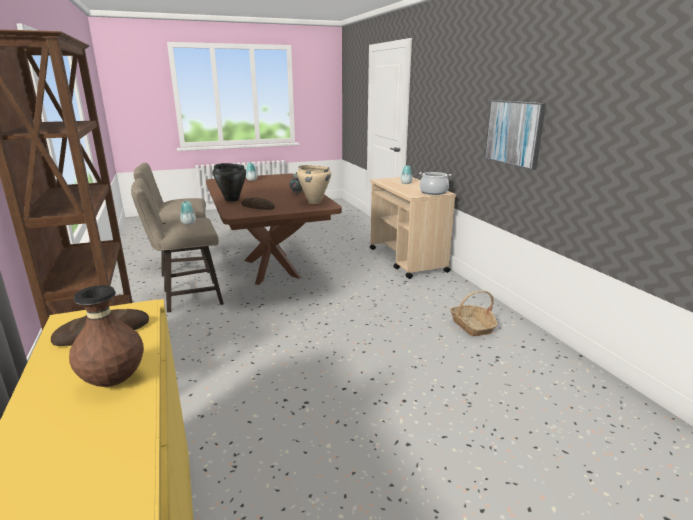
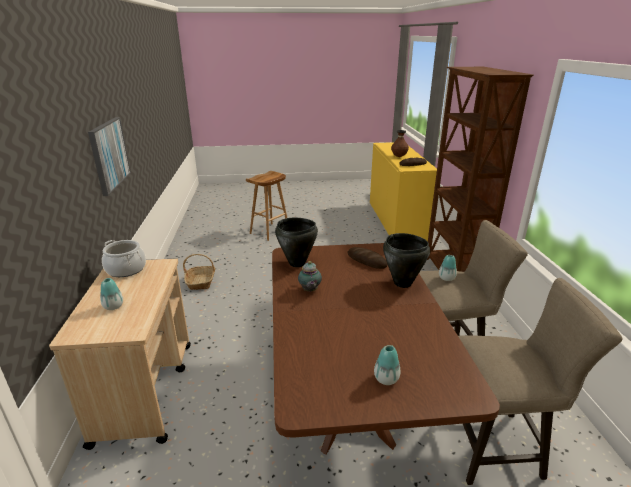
camera: 165 degrees left, 5 degrees up
(314, 202) = (297, 263): beige cooking pot -> black cooking pot
(488, 451) = (269, 232): none -> brown stool

